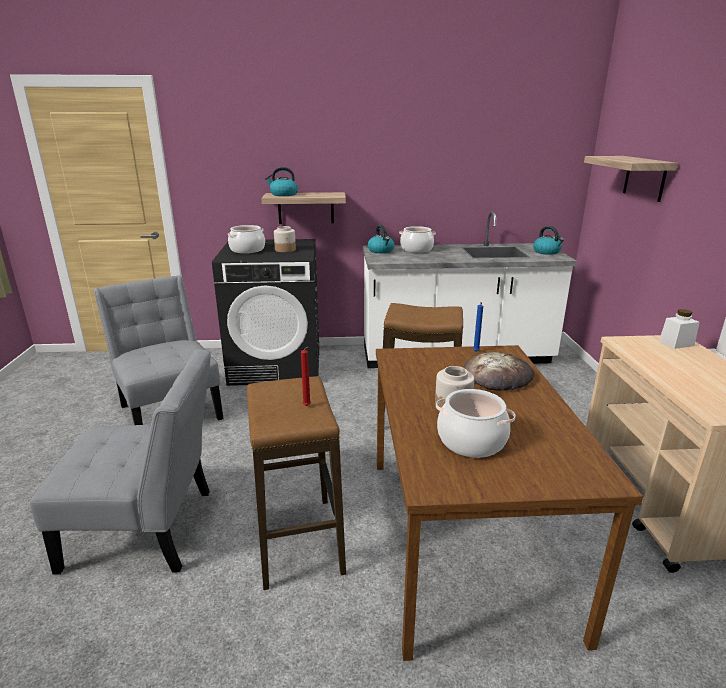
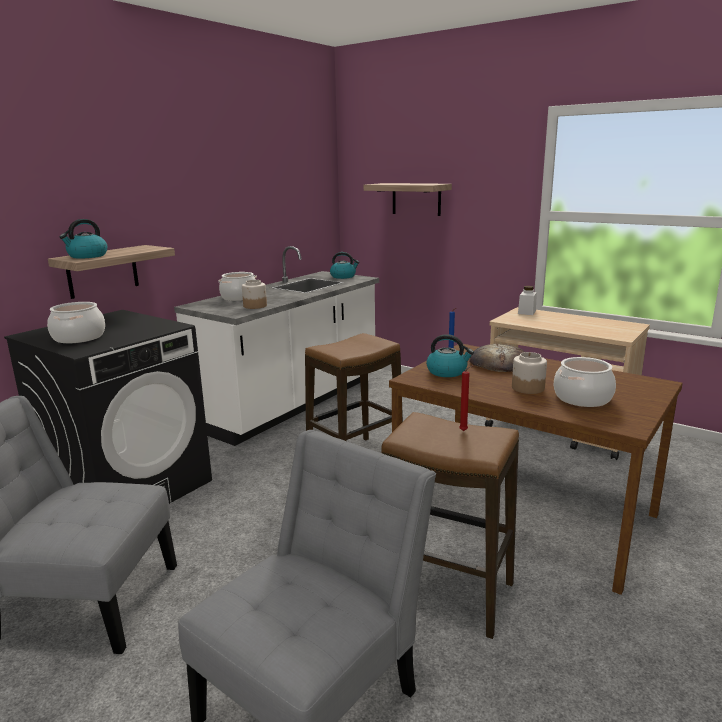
camera: 50 degrees left, 5 degrees down
(285, 250) = (128, 325): jar -> jar (255, 306)
(381, 251) = (210, 306): kettle -> kettle (447, 372)

